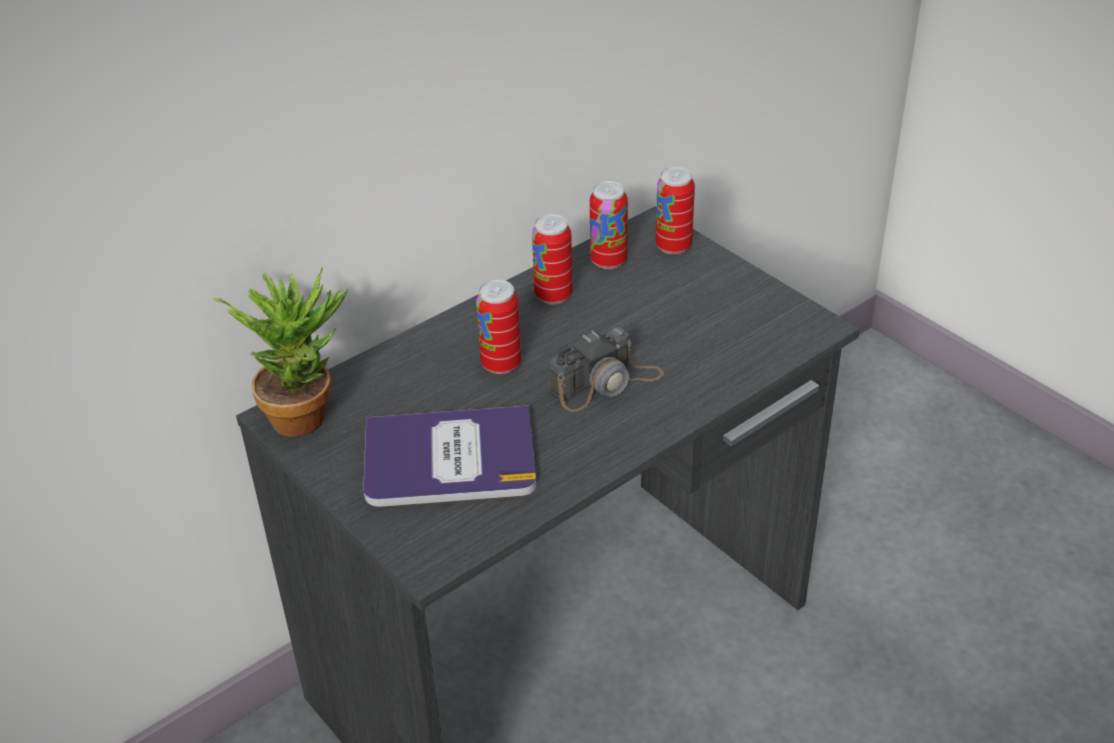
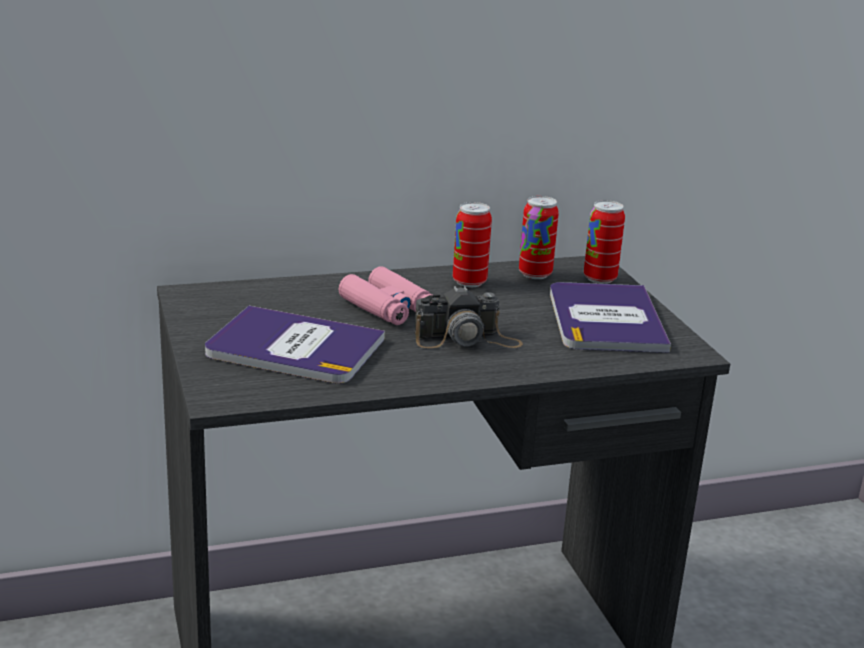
camera: 20 degrees right, 15 degrees down
(305, 412) = (209, 296): potted plant -> none
(501, 364) = (388, 308): can -> pink binoculars
(716, 306) = (605, 319): none -> book

